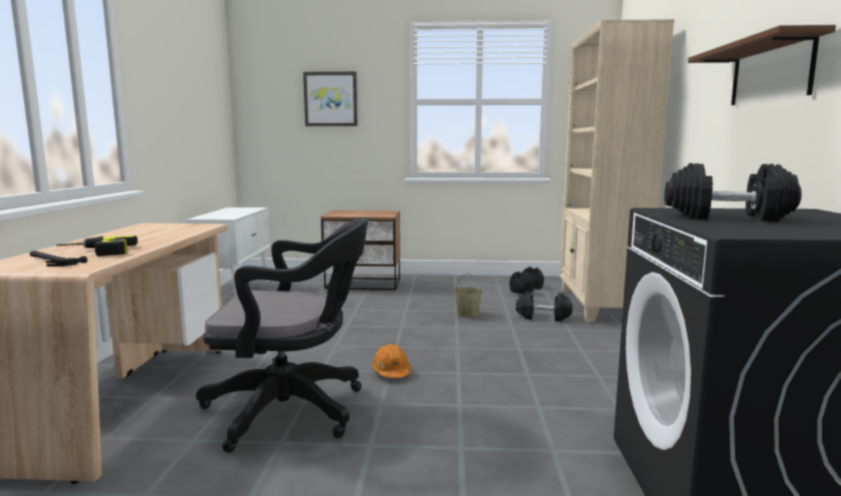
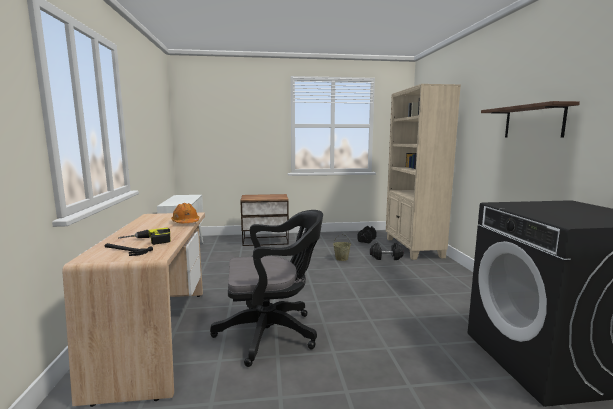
camera: 10 degrees left, 0 degrees up
(330, 99) = (239, 123): picture -> none
(391, 372) = (318, 301): orange hard hat -> orange hard hat (185, 222)
(727, 217) = (543, 209): black dumbbell -> none

